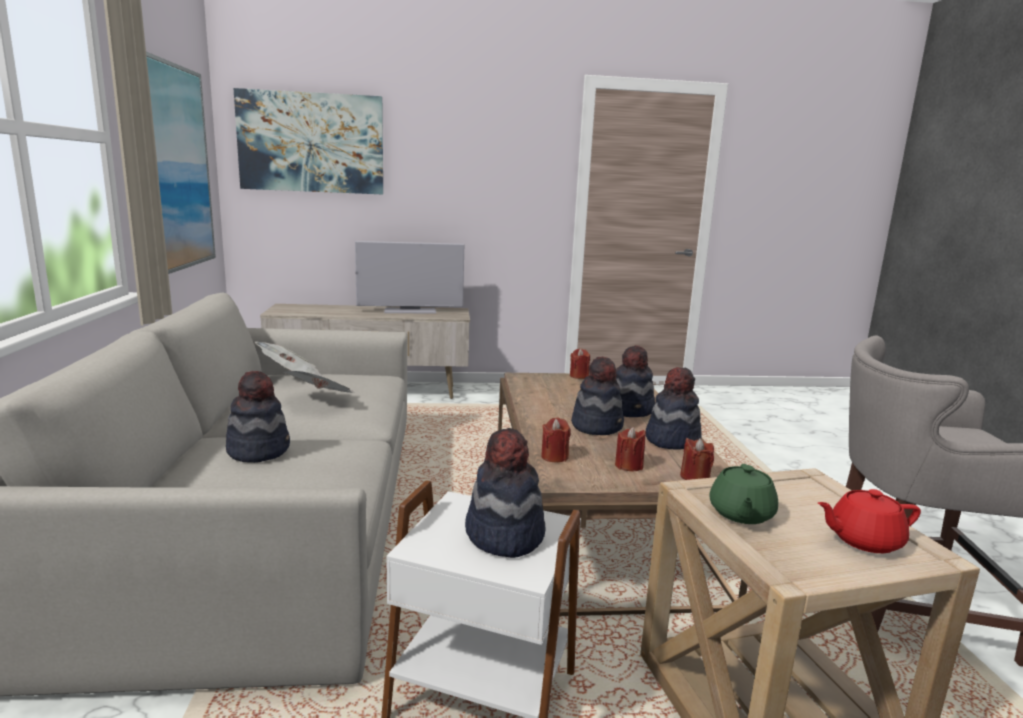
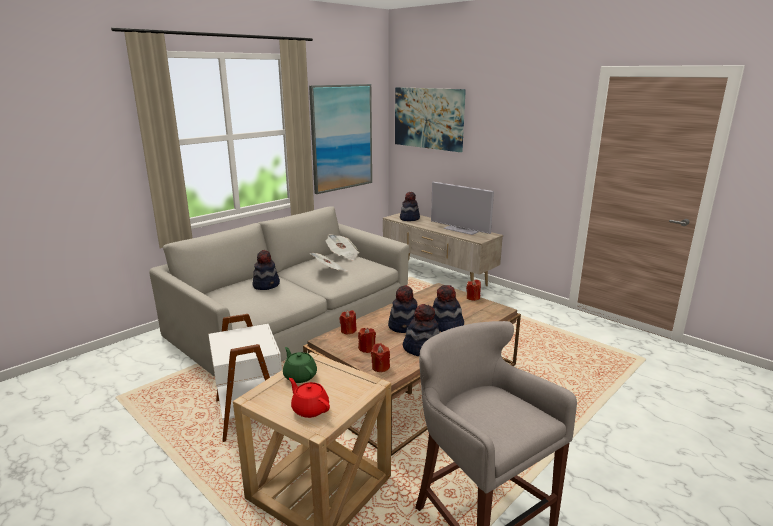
camera: 50 degrees right, 5 degrees up
(504, 535) = (246, 345): hat -> hat (409, 218)
(740, 514) = (300, 376): green teapot -> green teapot turned 75 degrees clockwise

